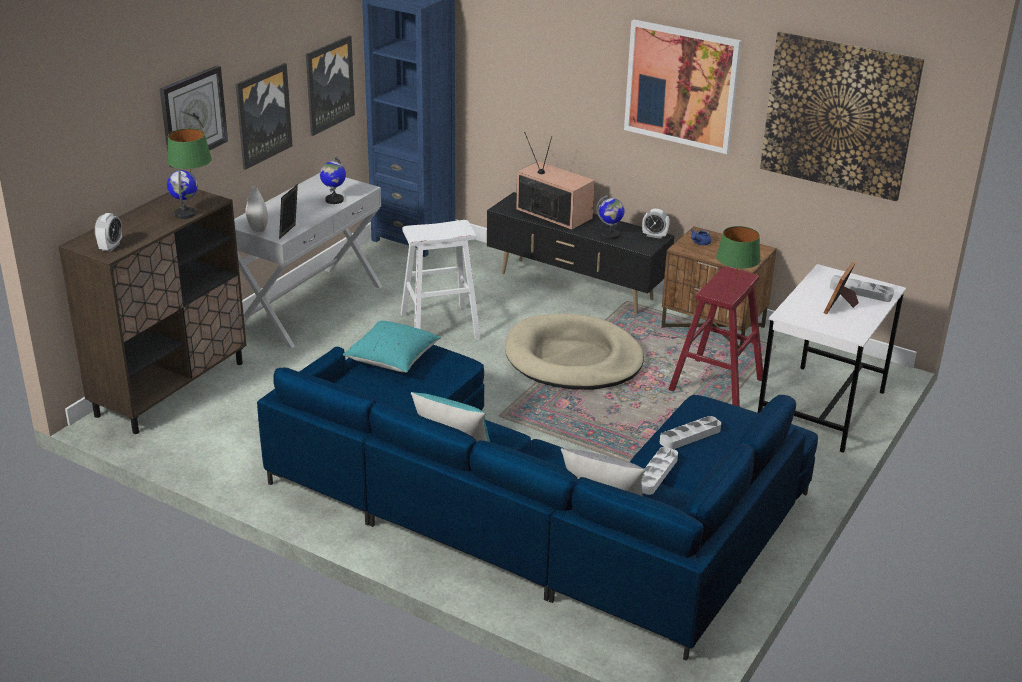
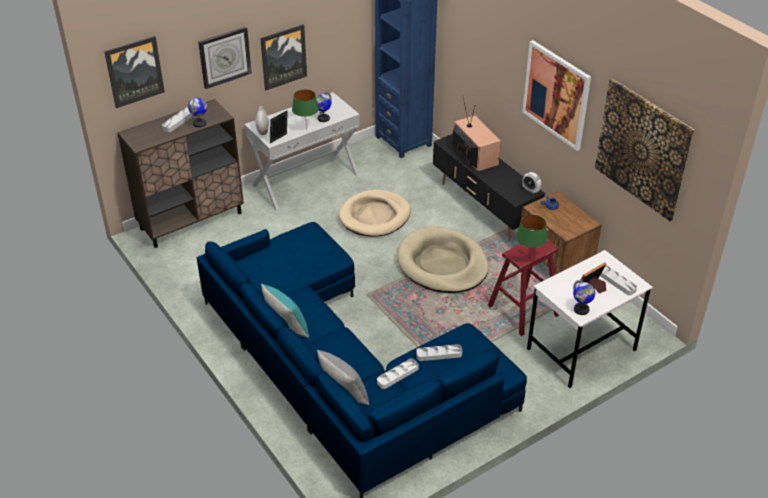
camera: 25 degrees right, 10 degrees up
(111, 247) = (143, 140): alarm clock -> none
(149, 217) = (178, 121): none -> grey tray
(193, 196) = (213, 110): green table lamp -> green table lamp (306, 129)
(329, 85) = (343, 37): picture -> picture (134, 71)
(392, 359) = (299, 245): turquoise pillow -> none
(440, 326) = (375, 216): white stool -> beige dog bed
(610, 235) = (500, 182): globe -> globe (581, 310)

